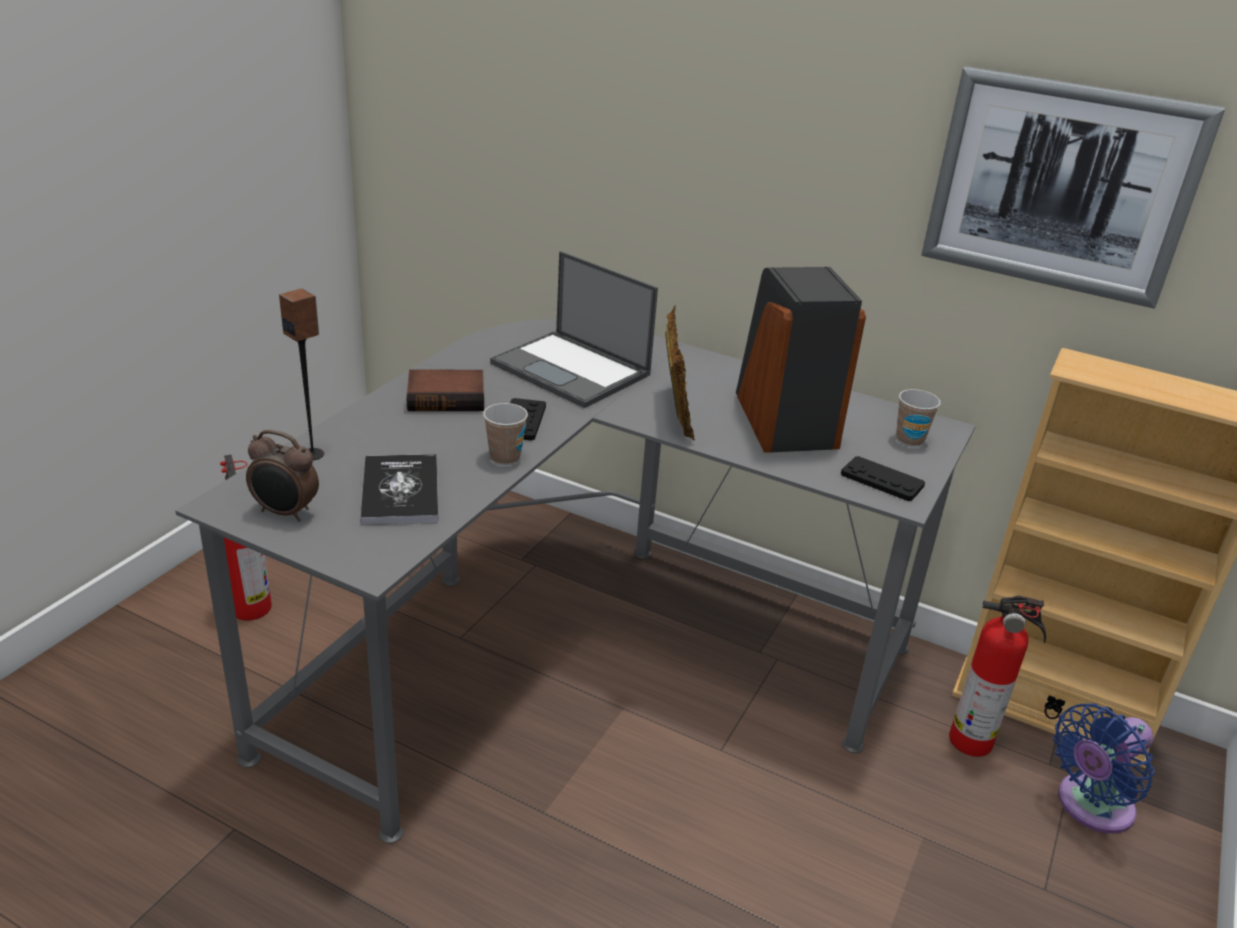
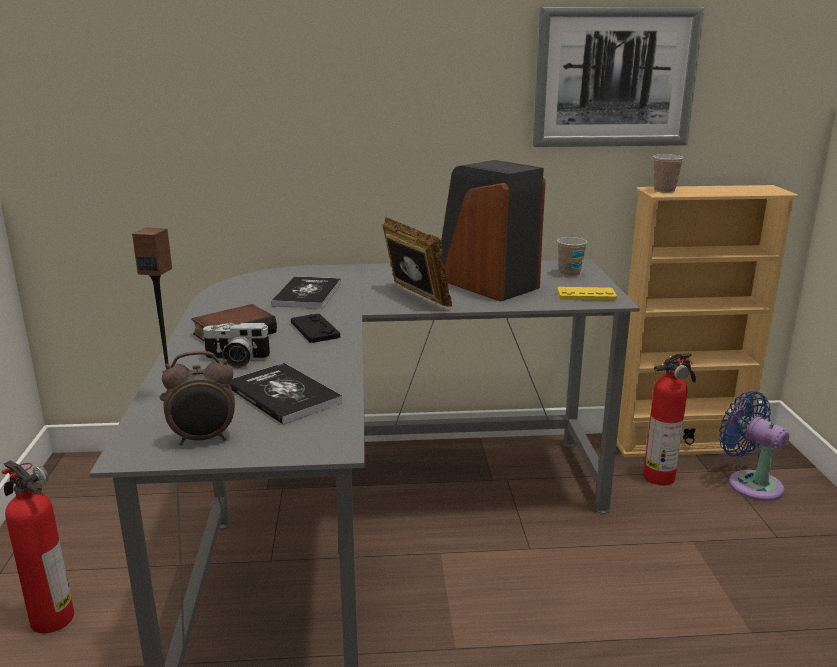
camera: 30 degrees left, 10 degrees down
(409, 433) = (236, 361): none -> camera
(505, 457) = (334, 352): cup -> cup (664, 190)
(572, 370) = (307, 294): laptop -> book
(882, 480) = (586, 295): black game controller -> yellow game controller
(1090, 807) = (750, 483): blue fan -> blue fan turned 120 degrees clockwise

